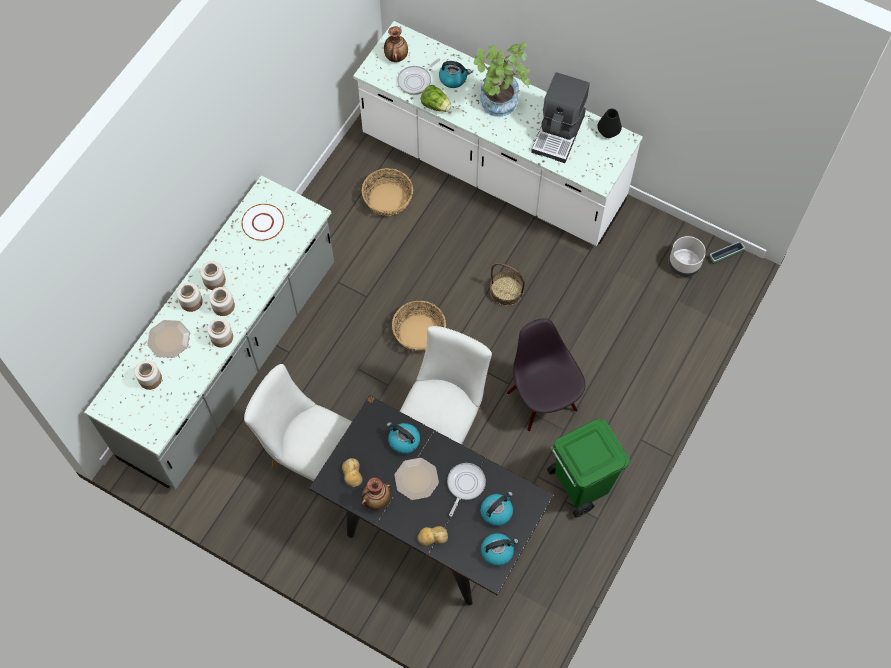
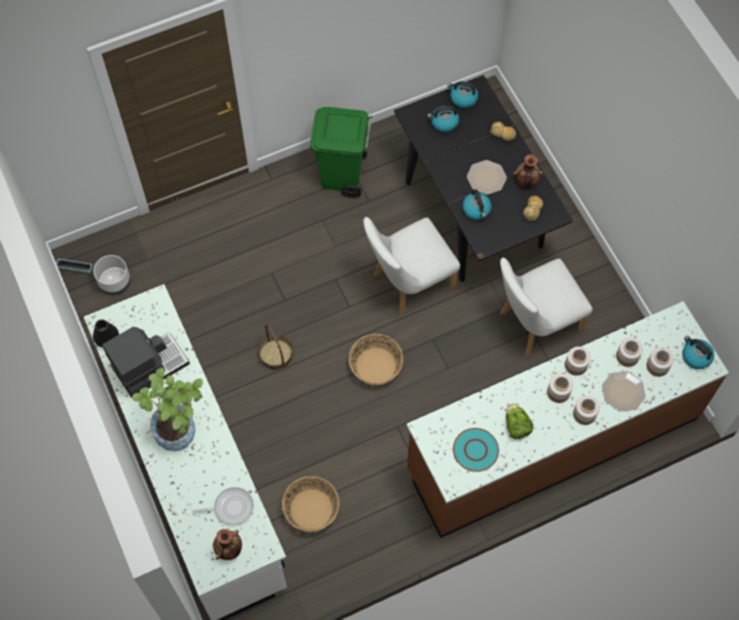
camera: 145 degrees left, 0 degrees up
(214, 280) = (552, 421): jar -> jar (627, 356)
(231, 361) = (552, 443): grey counter -> brown counter
(262, 223) = (476, 450): white plate -> turquoise plate
(309, 455) = (534, 323): white chair -> white chair turned 90 degrees clockwise
(436, 105) = (234, 467): lettuce -> lettuce (516, 426)
(453, 78) = (195, 486): kettle -> kettle (695, 356)
(464, 485) = (453, 153): frying pan -> none
(542, 401) = (320, 250): black chair -> none

